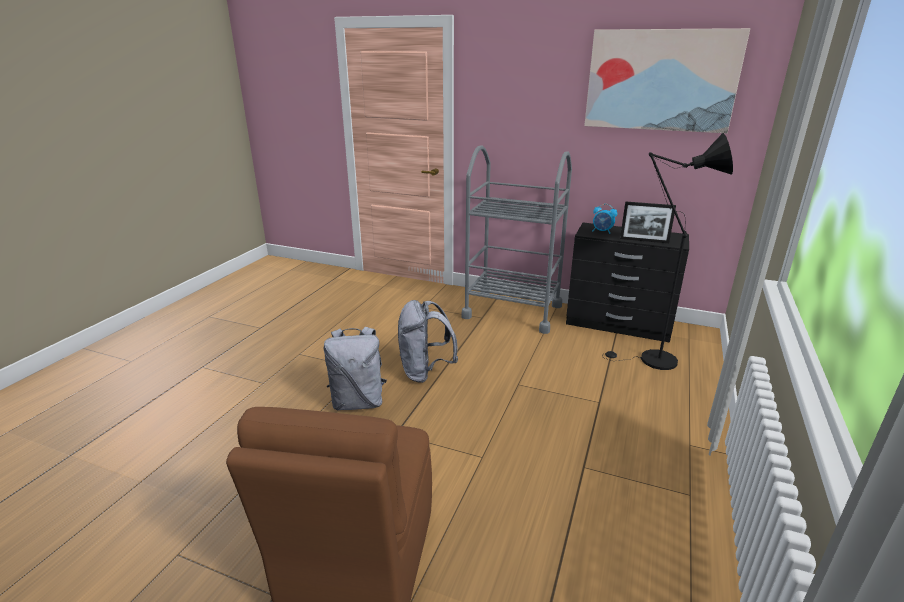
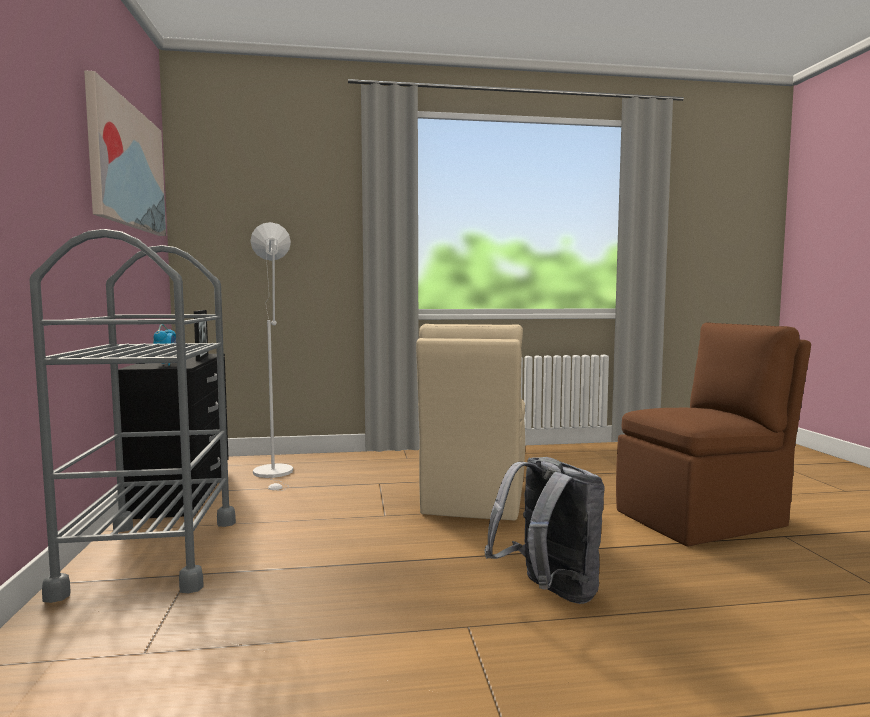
camera: 120 degrees left, 20 degrees down
(425, 372) = (417, 571): grey backpack -> none
(524, 437) = (474, 499): none -> beige chair
(651, 360) = (275, 474): black floor lamp -> white floor lamp

